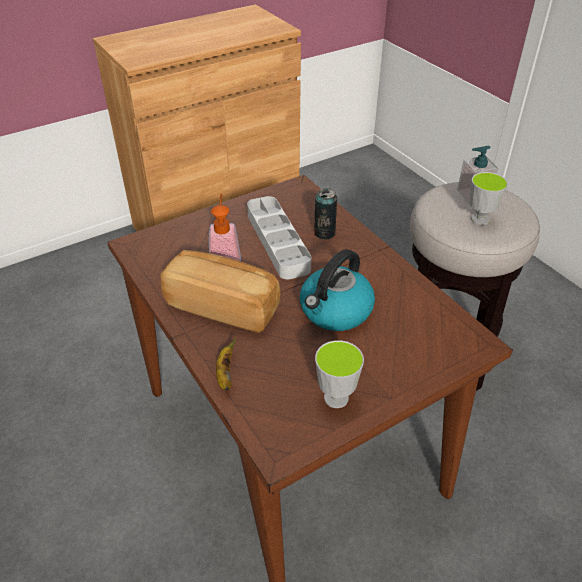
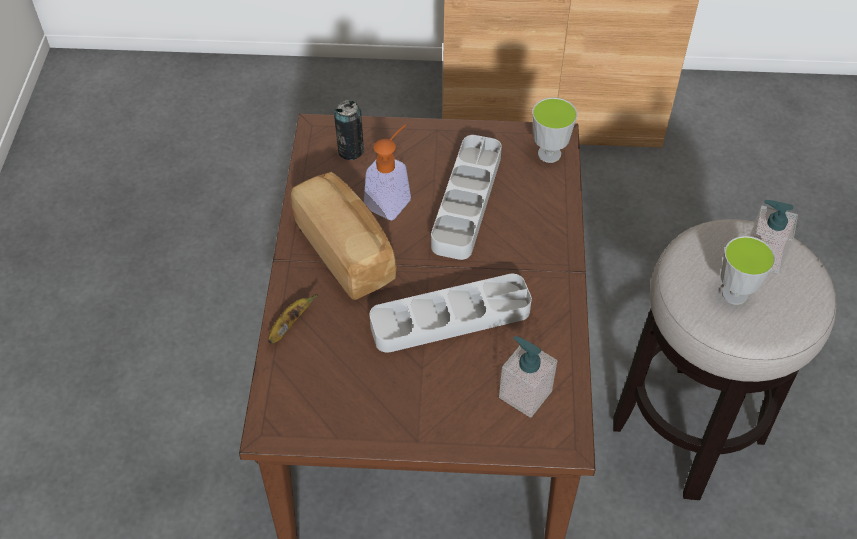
camera: 35 degrees right, 10 degrees up
(324, 233) = (527, 217): can -> can (350, 150)
(335, 311) = (450, 318): kettle -> grey tray
(336, 398) = (366, 409): cup -> cup (549, 154)
(427, 330) = (525, 394): none -> soap dispenser

